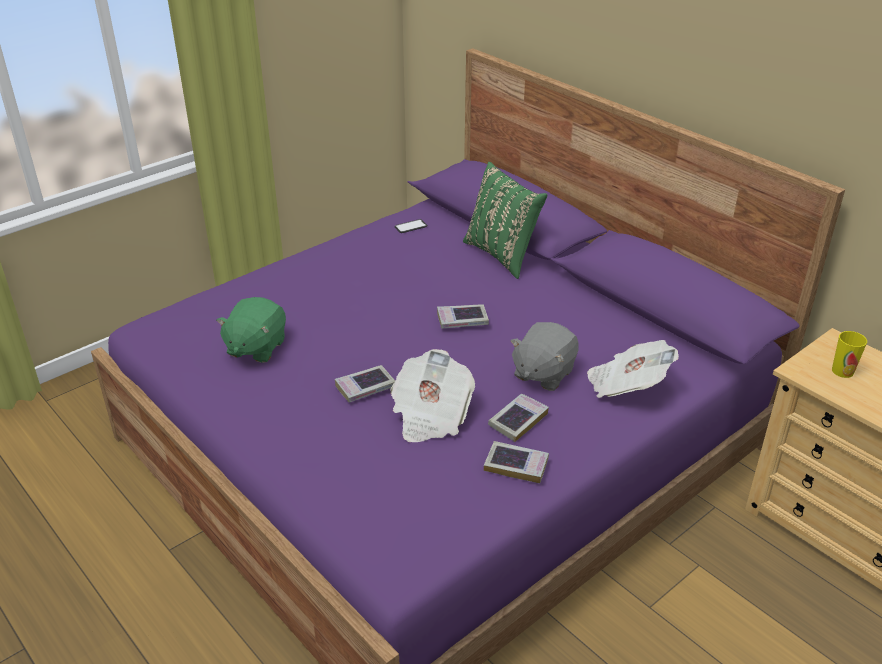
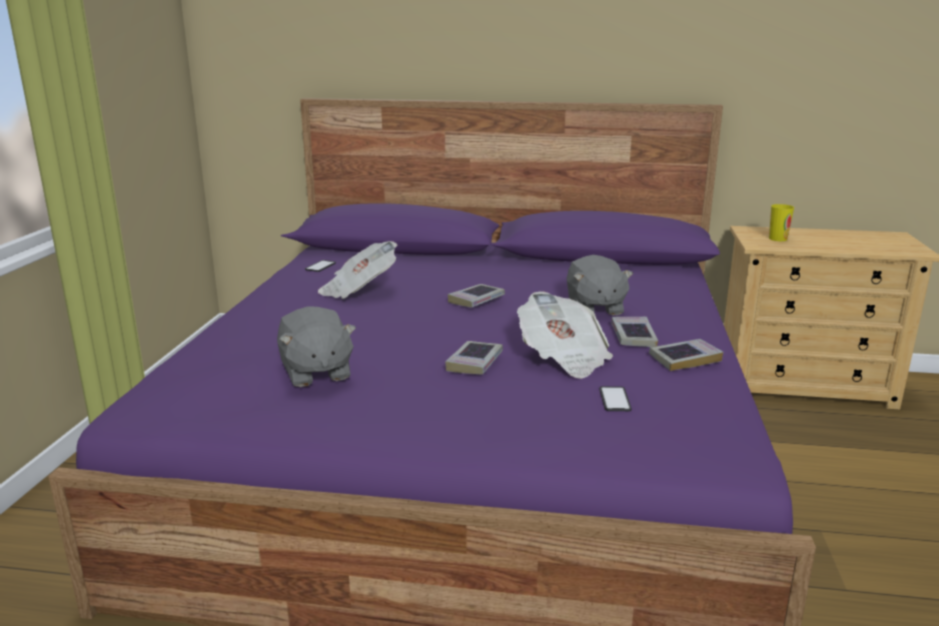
camera: 40 degrees left, 15 degrees down
(255, 347) = (315, 373): green plush toy -> grey plush toy
(399, 474) = (614, 400): none -> phone
(502, 255) = (432, 262): green pillow -> none
(627, 386) = (661, 296): newspaper -> newspaper (358, 290)

